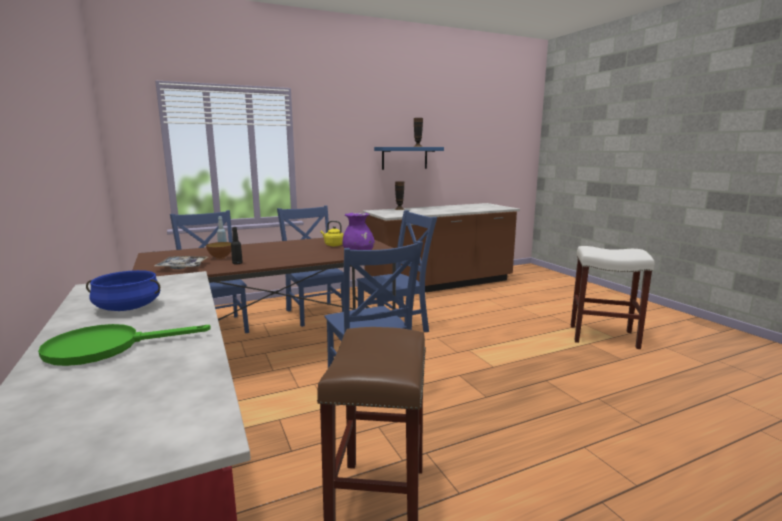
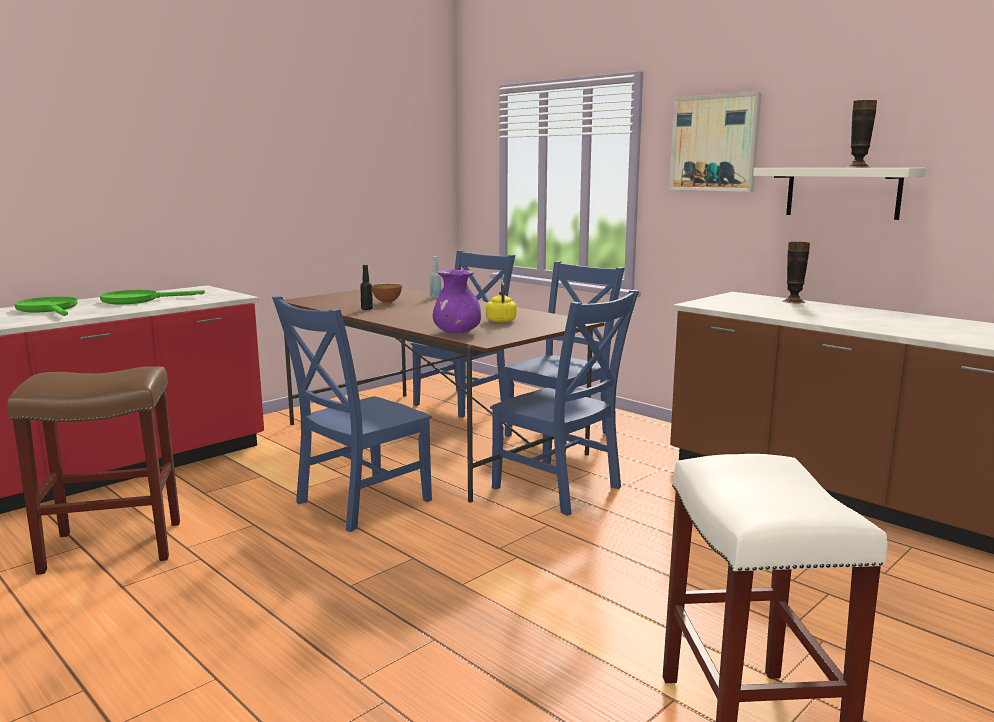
camera: 70 degrees right, 0 degrees up
(127, 308) = (138, 300): blue cooking pot -> green frying pan
(182, 267) = (340, 301): tray -> none
(342, 134) = (714, 143): none -> picture
(404, 158) = (842, 192): blue shelf -> white shelf

